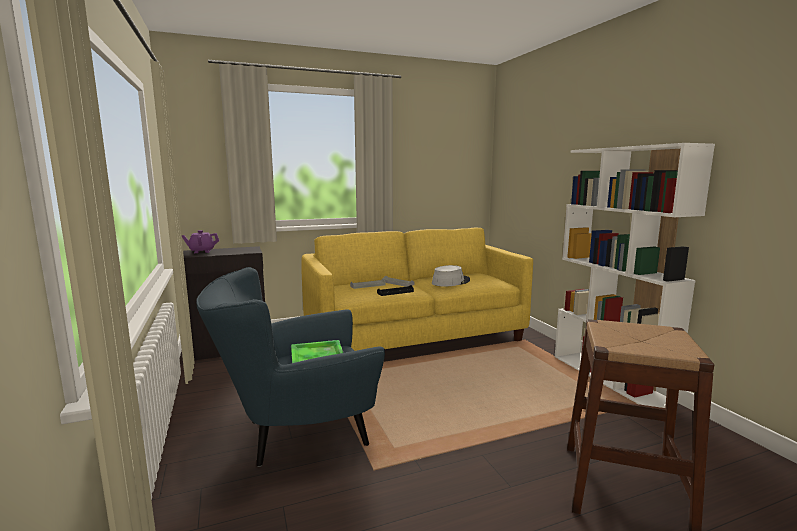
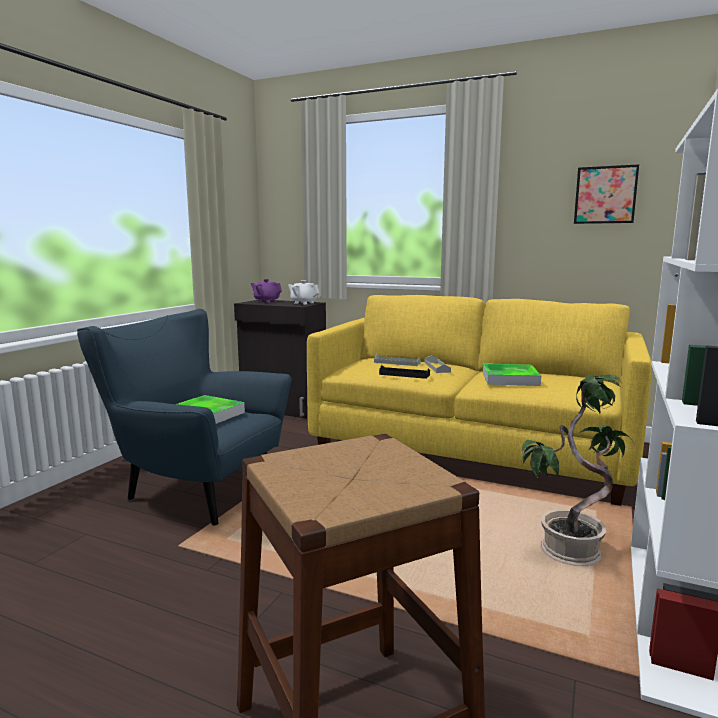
camera: 45 degrees right, 0 degrees up
(245, 249) = (303, 303): none -> white teapot
(449, 161) = (605, 195): none -> picture
(450, 282) = (510, 379): grey hat -> tray
(540, 368) = (569, 549): none -> potted plant

